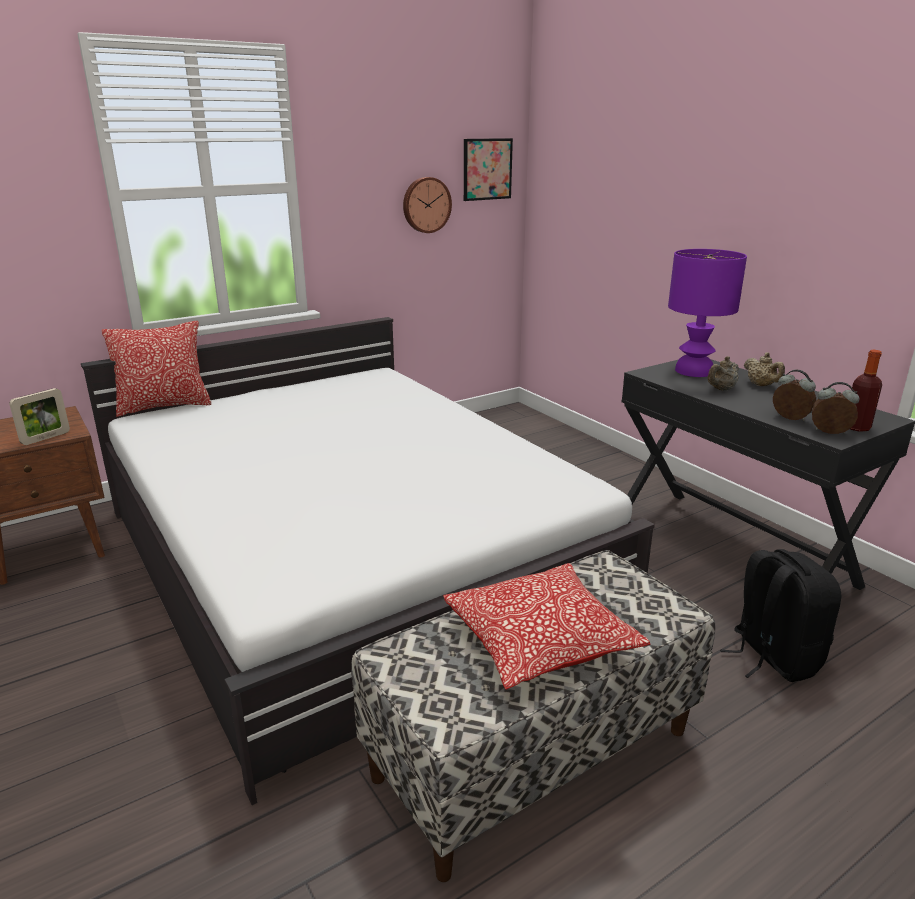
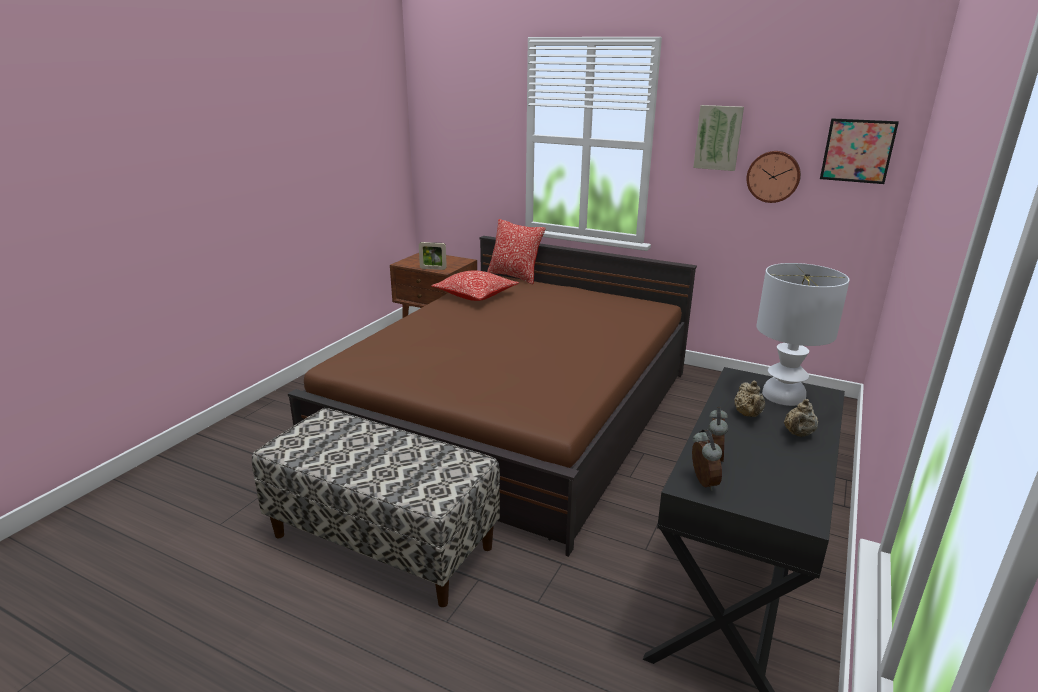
camera: 60 degrees right, 0 degrees up
(347, 558) = (516, 412): white bed -> brown bed
(368, 168) = (718, 137): none -> picture
(540, 641) = (365, 457): pillow -> pillow (475, 295)
(694, 371) = (782, 396): purple table lamp -> white table lamp
(721, 389) = (748, 415): beige teapot -> beige teapot turned 105 degrees counterclockwise
(772, 657) = (579, 647): black backpack -> none
(857, 427) = (742, 498): bottle -> none

